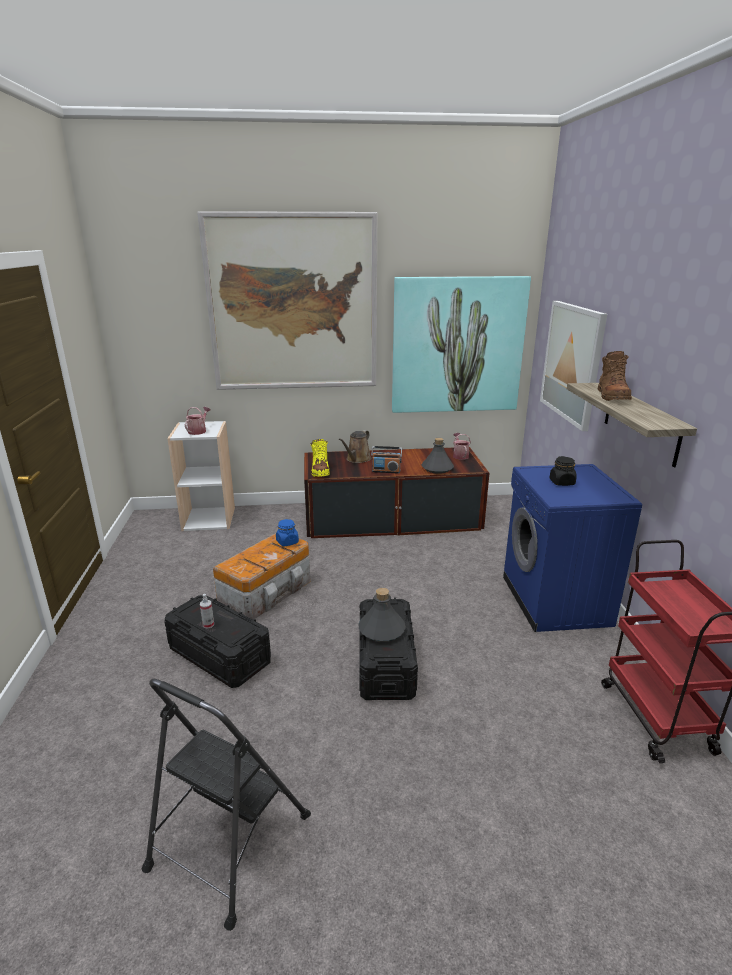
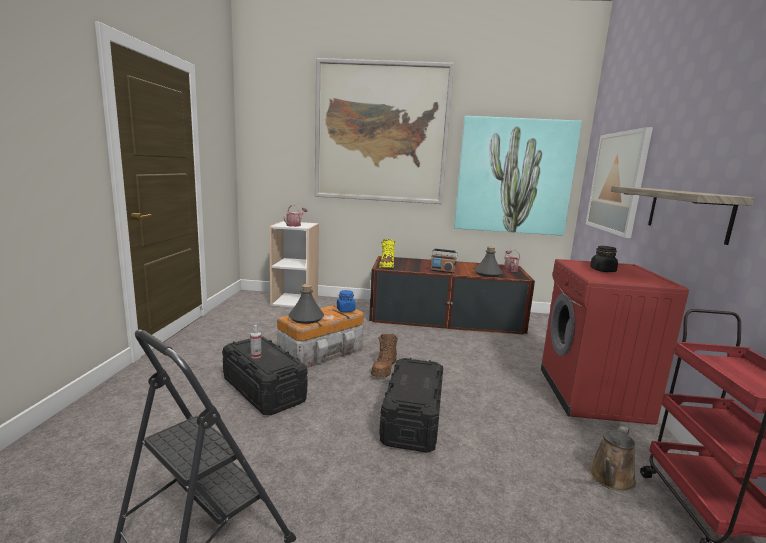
camera: 10 degrees right, 10 degrees down
(357, 459) = (420, 263): brown watering can -> brown watering can (610, 479)
(382, 629) = (411, 381): grey bottle -> grey bottle (306, 318)
(553, 601) = (589, 394): blue washing machine -> red washing machine
(612, 396) = (657, 189): brown boot -> brown boot (384, 369)

